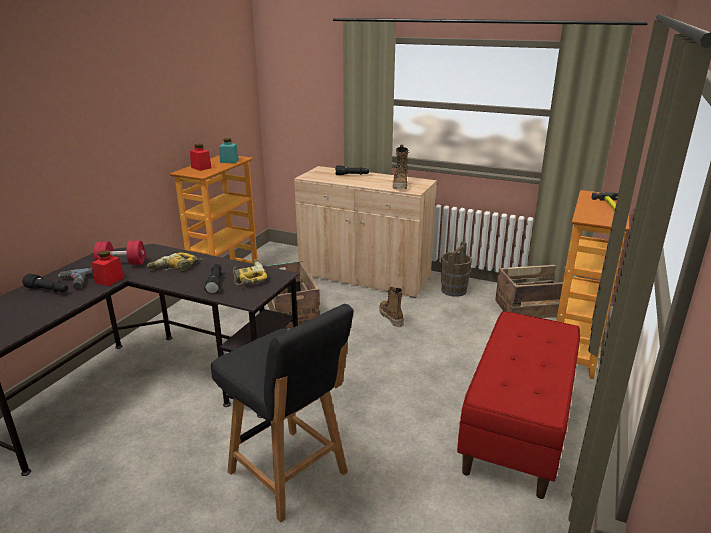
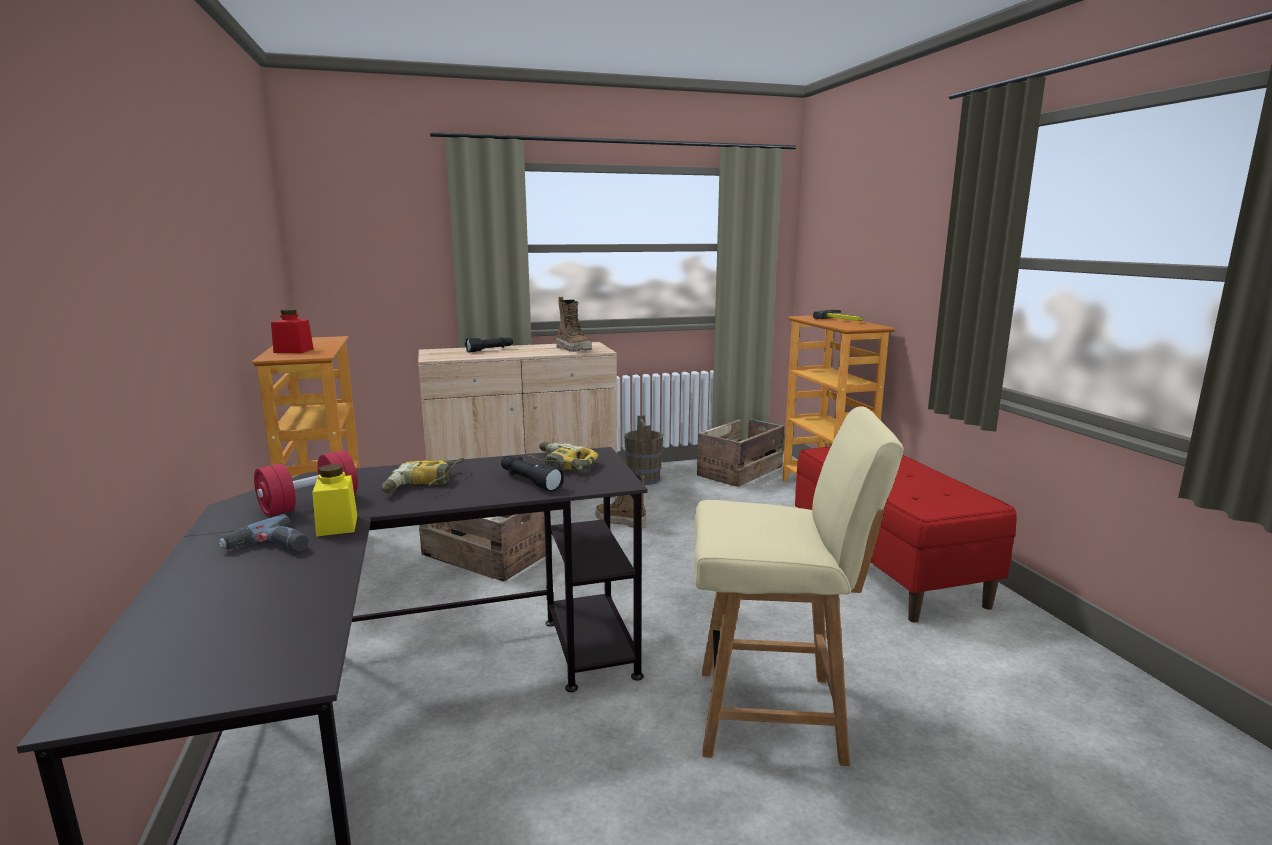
camera: 40 degrees left, 10 degrees down
(48, 290) = (234, 572): black flashlight -> none
(109, 280) = (337, 525): red jar -> yellow jar
(229, 161) = (321, 342): turquoise jar -> none
(289, 474) = (774, 715): black chair -> beige chair

